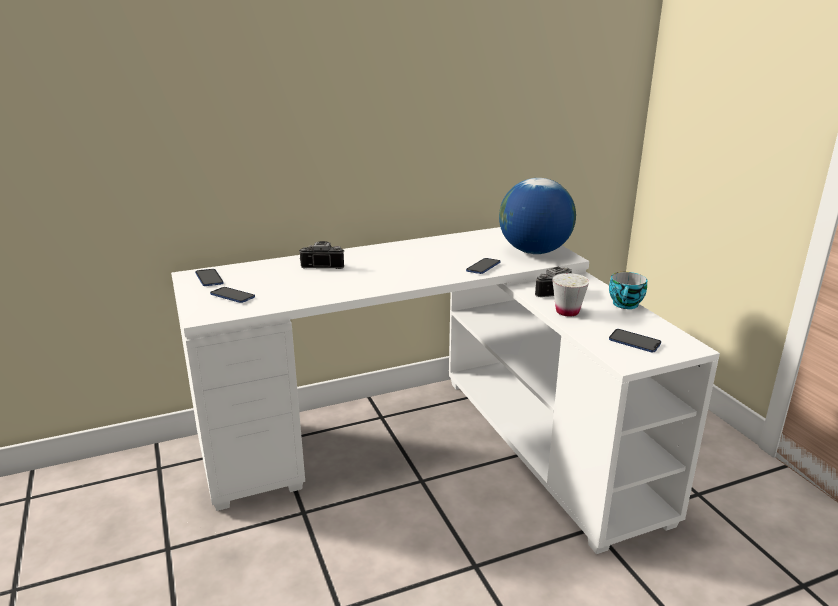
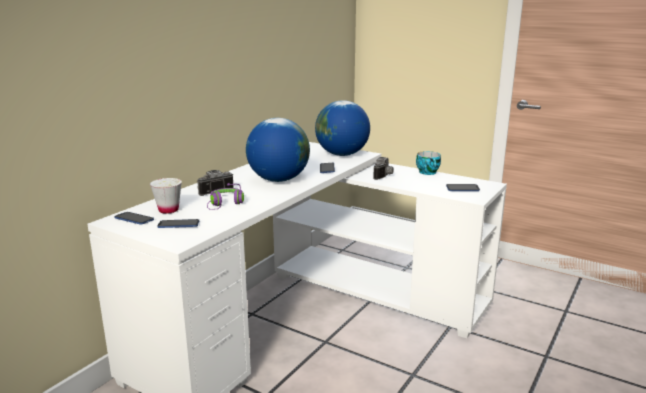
camera: 35 degrees left, 5 degrees down
(307, 284) = (225, 204): none -> purple headphones
(406, 268) = (278, 180): none -> globe
(567, 311) = (405, 183): white cup -> white cup (168, 210)

